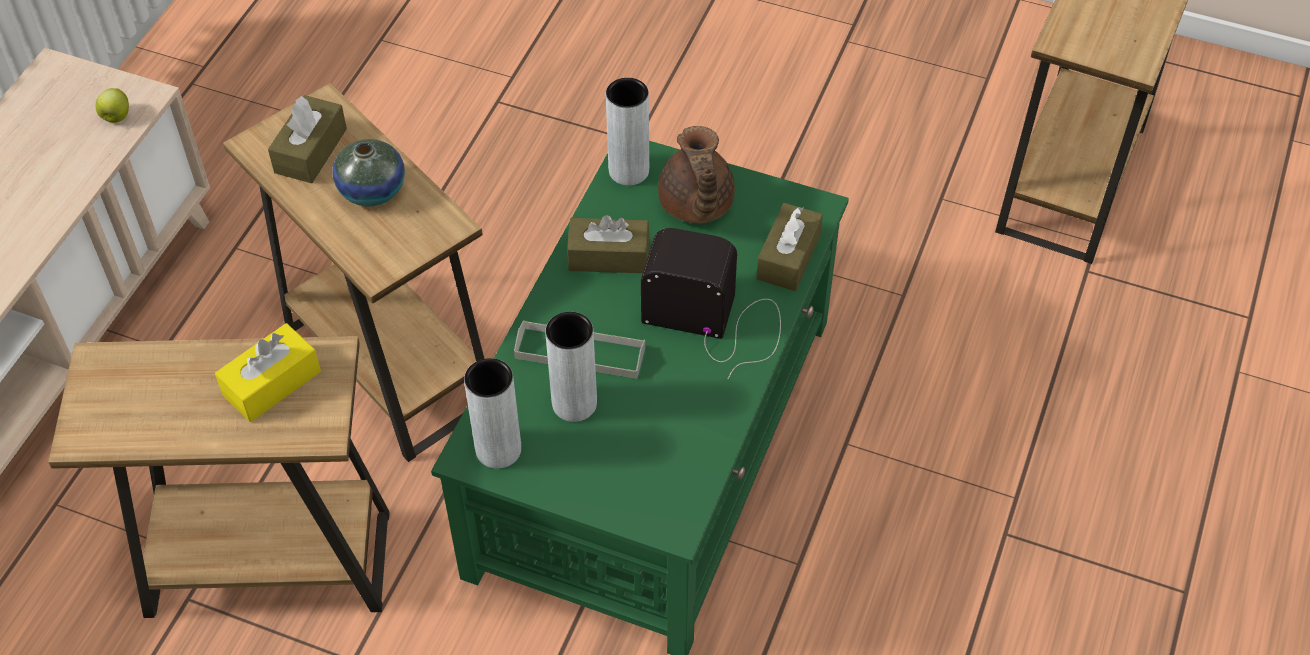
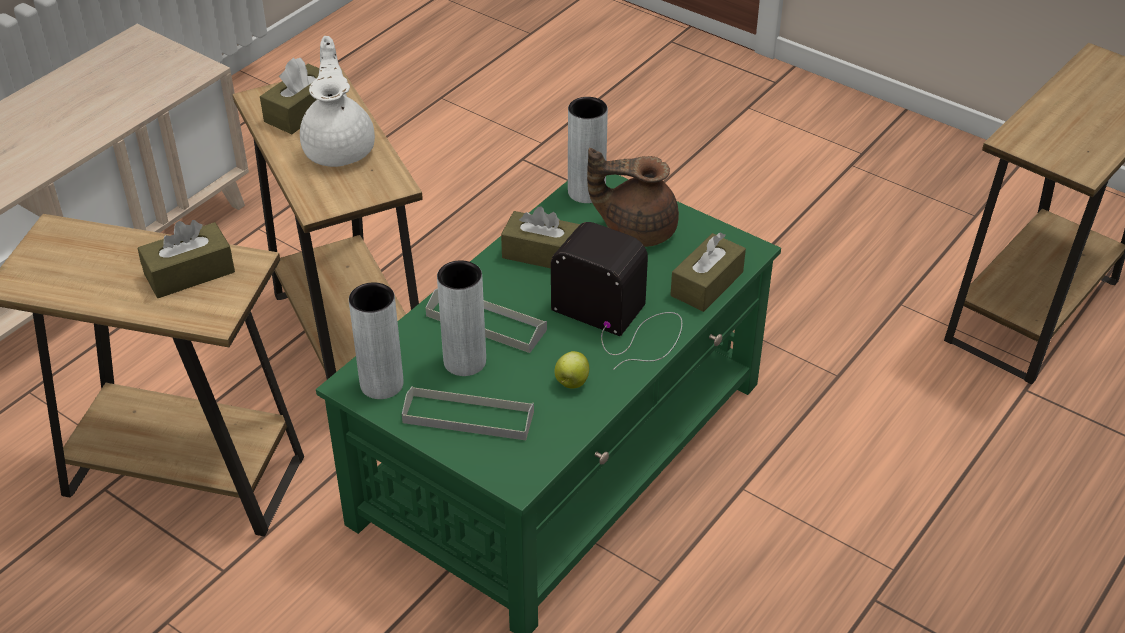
camera: 15 degrees right, 10 degrees down
(116, 117) = (170, 80): apple -> apple (571, 382)
(272, 383) = (189, 273): yellow tissue box -> brown tissue box
(372, 190) = (340, 148): vase -> white teapot
(601, 467) = (468, 417): none -> grey tray
(695, 205) = (636, 229): brown teapot -> brown teapot turned 90 degrees clockwise

